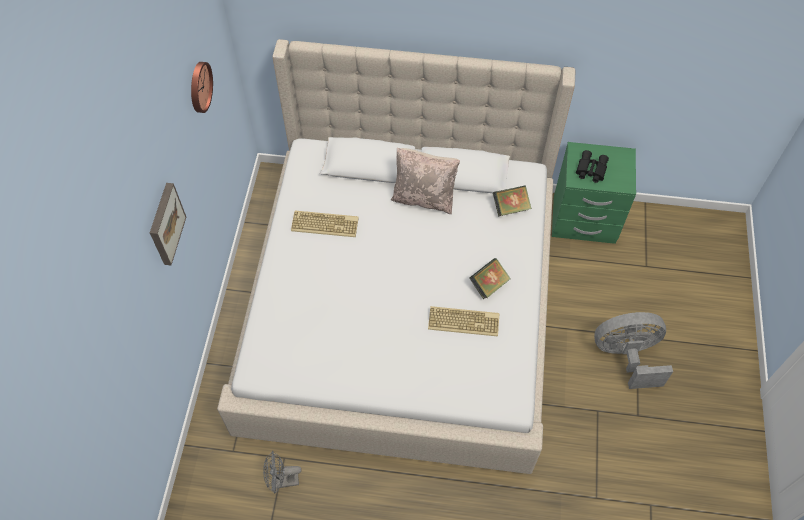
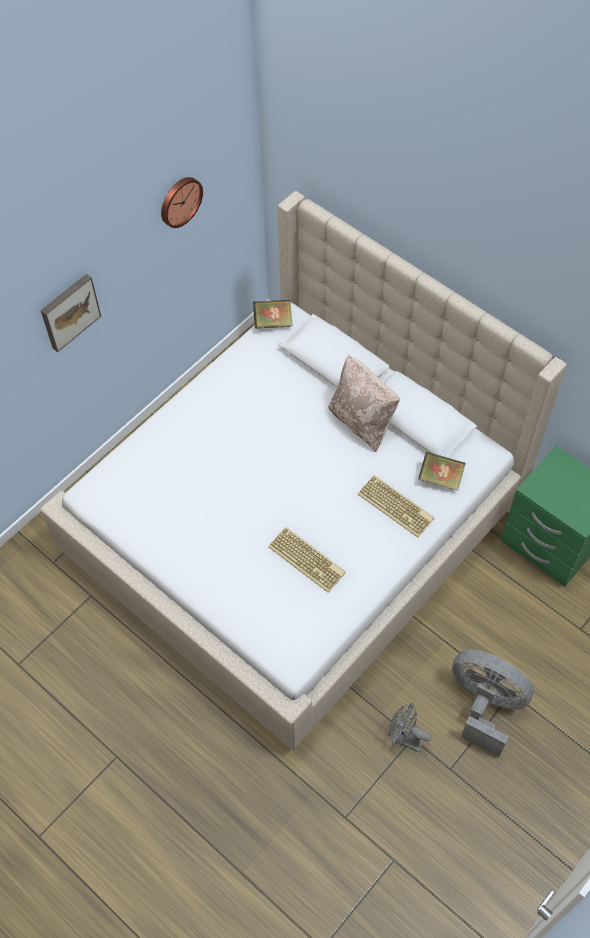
camera: 35 degrees right, 0 degrees up
(282, 481) = (75, 615): grey fan -> grey fan (405, 738)
(325, 223) = (250, 395): keyboard -> keyboard (397, 506)
(489, 284) = (358, 539): book -> book (273, 322)
(590, 170) = (556, 486): black binoculars -> none

